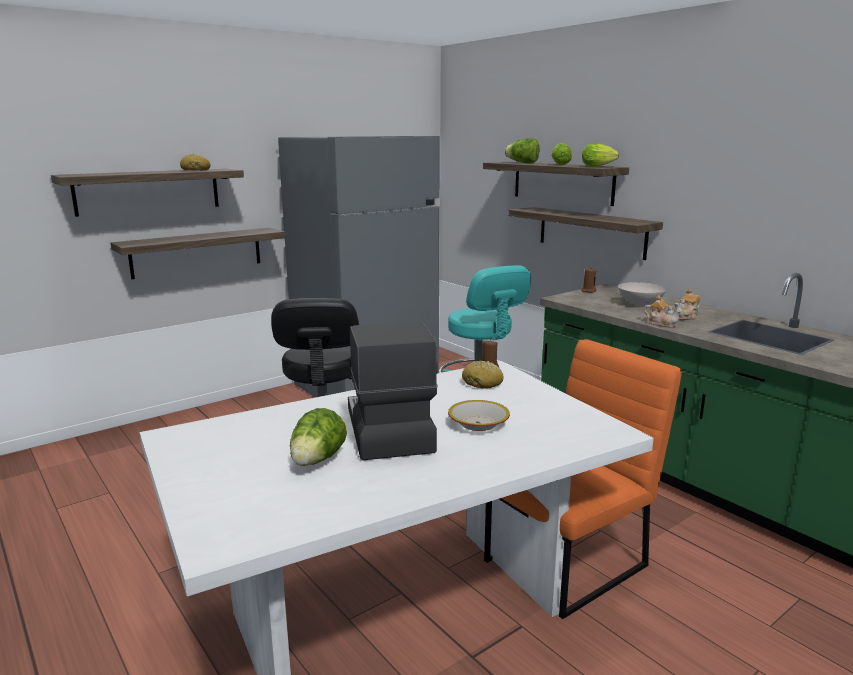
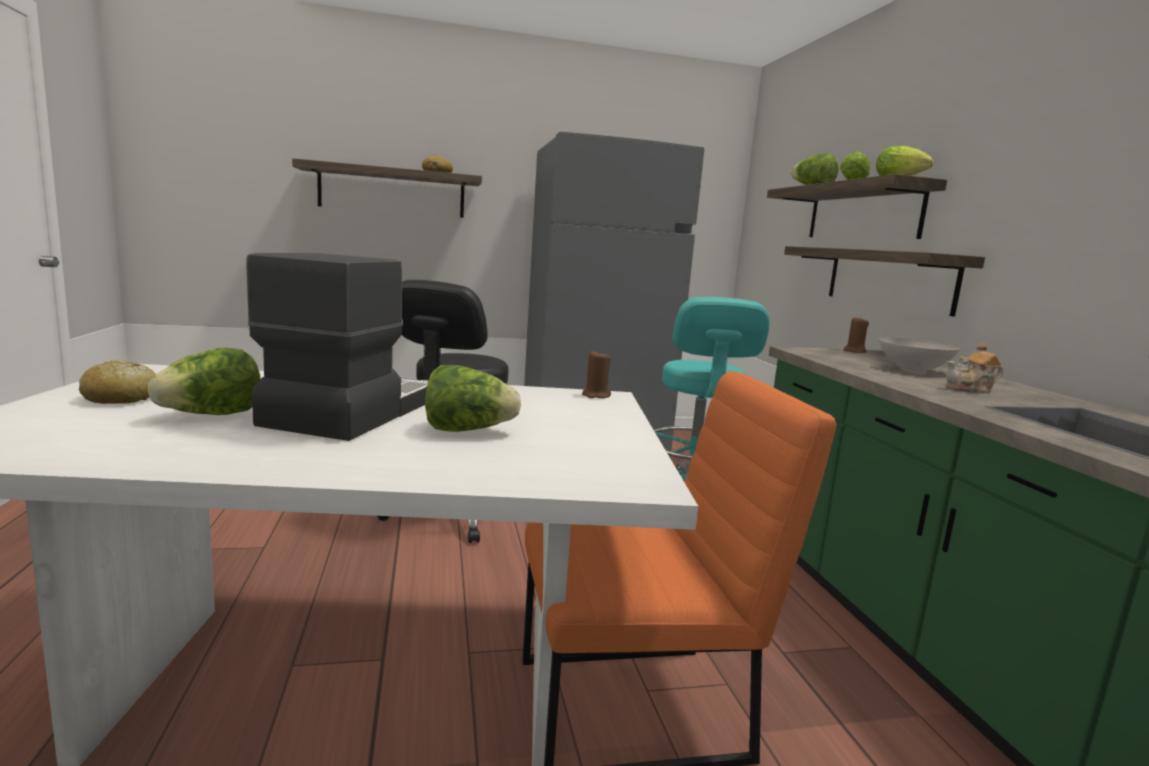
camera: 25 degrees right, 5 degrees down
(197, 252) = (434, 262): shelf -> none
(478, 423) = (468, 431): bowl -> lettuce
(482, 383) = (561, 402): bread -> bread (121, 398)
(661, 324) = (912, 387): teapot -> none

